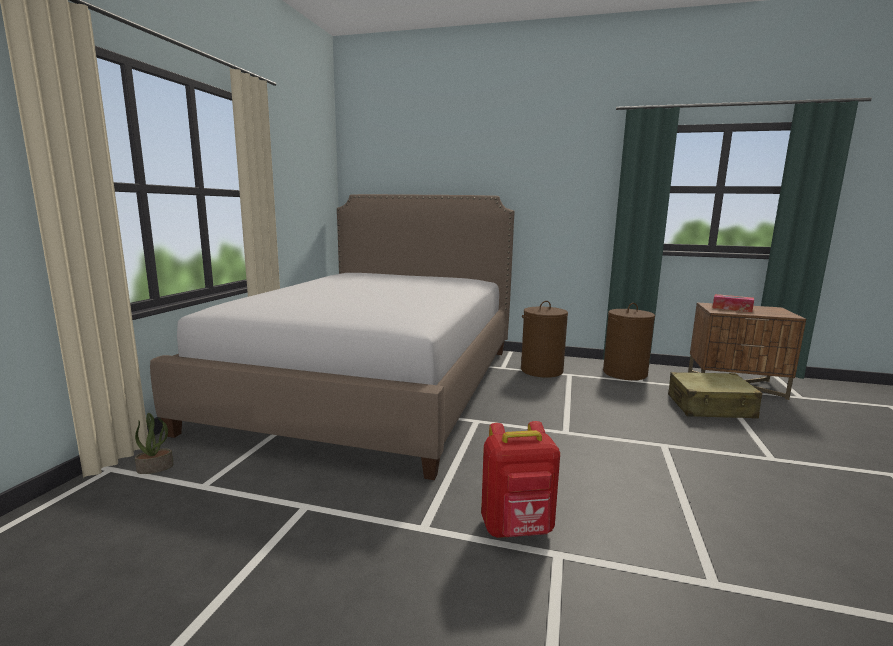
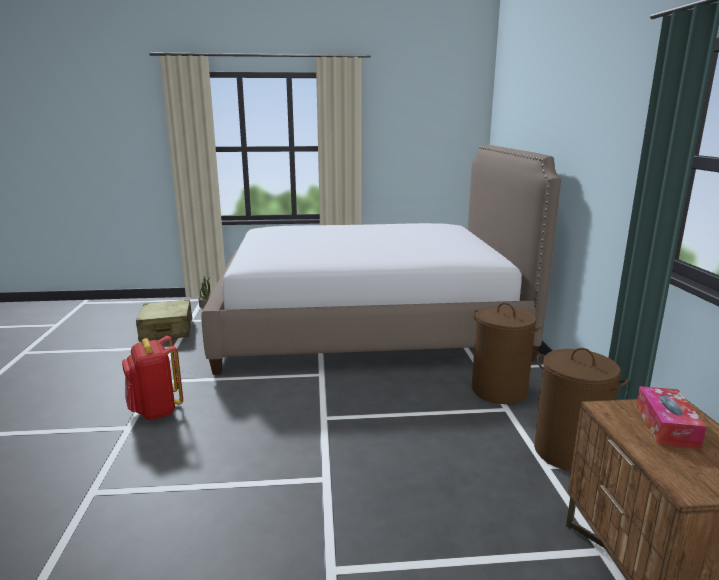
camera: 70 degrees right, 5 degrees up
(710, 407) = (492, 531): beige suitcase -> beige suitcase (167, 331)

